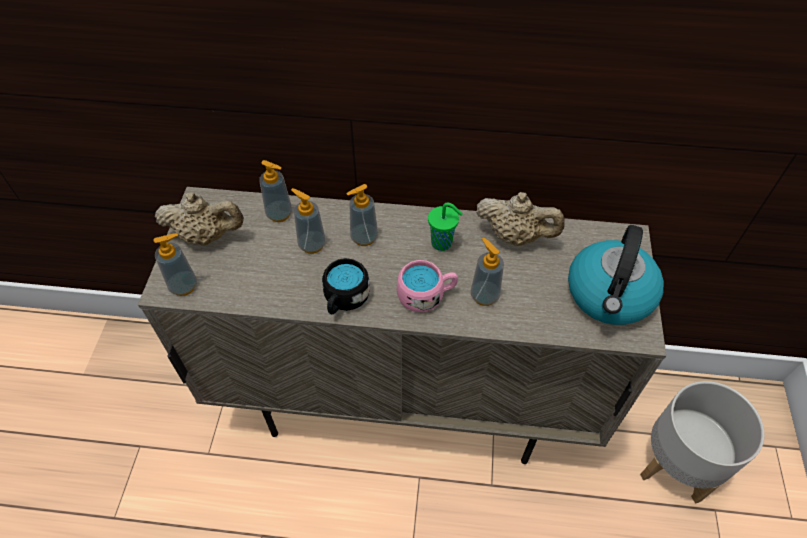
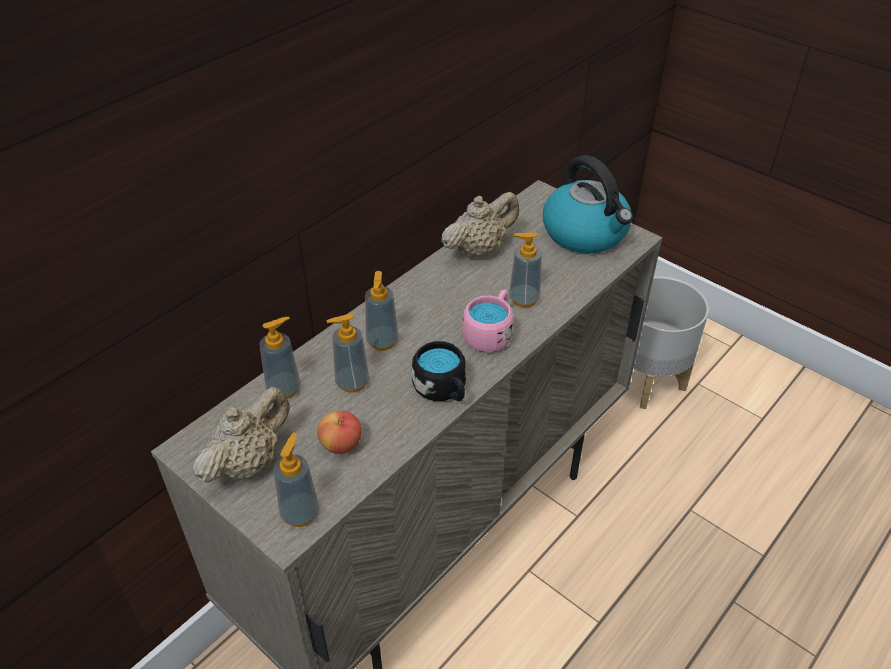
camera: 55 degrees left, 10 degrees down
(253, 272) = (341, 444): none -> apple
(443, 243) = (443, 295): green cup -> none

